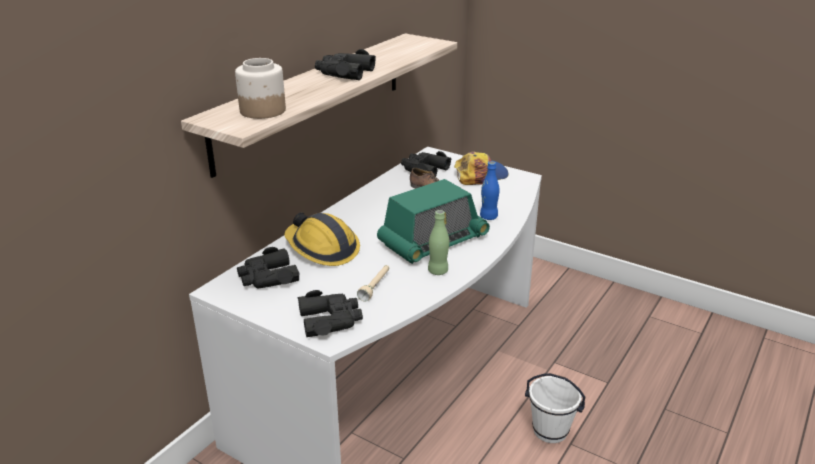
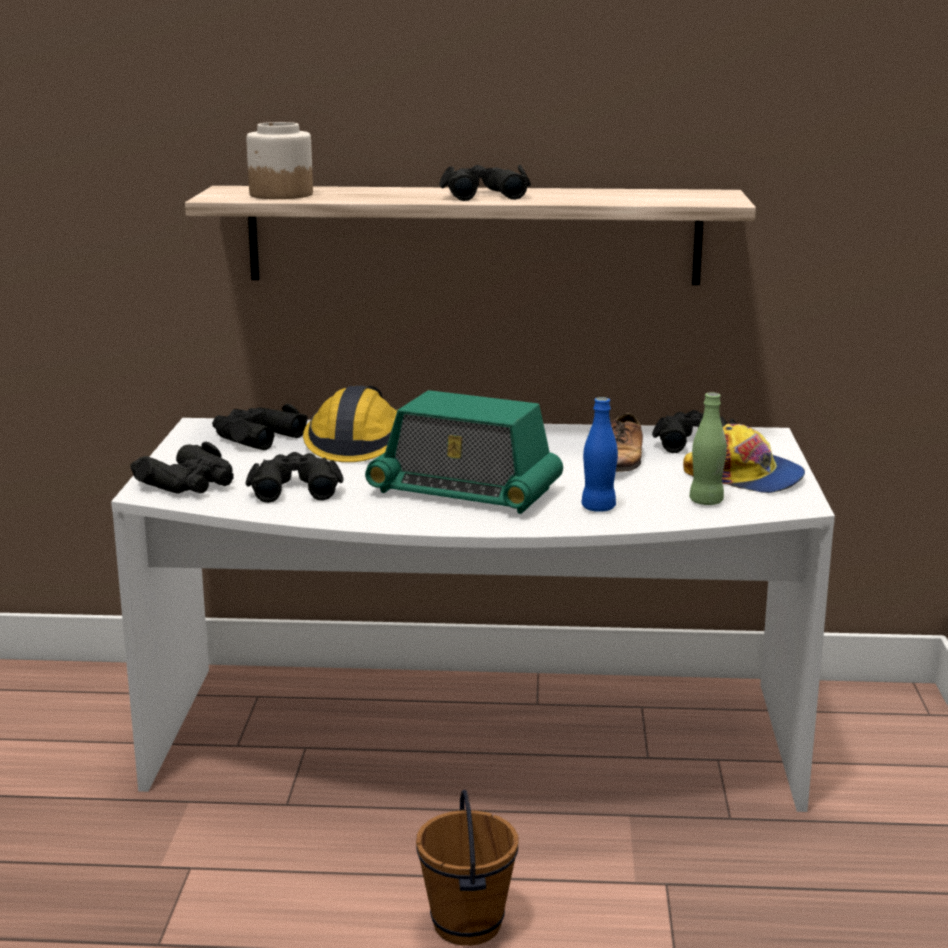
camera: 60 degrees right, 10 degrees down
(375, 286) = (295, 487): beige flashlight -> black binoculars
(438, 271) = (379, 510): green bottle -> green bottle (706, 501)
(550, 430) = (468, 924): white bucket -> brown bucket

